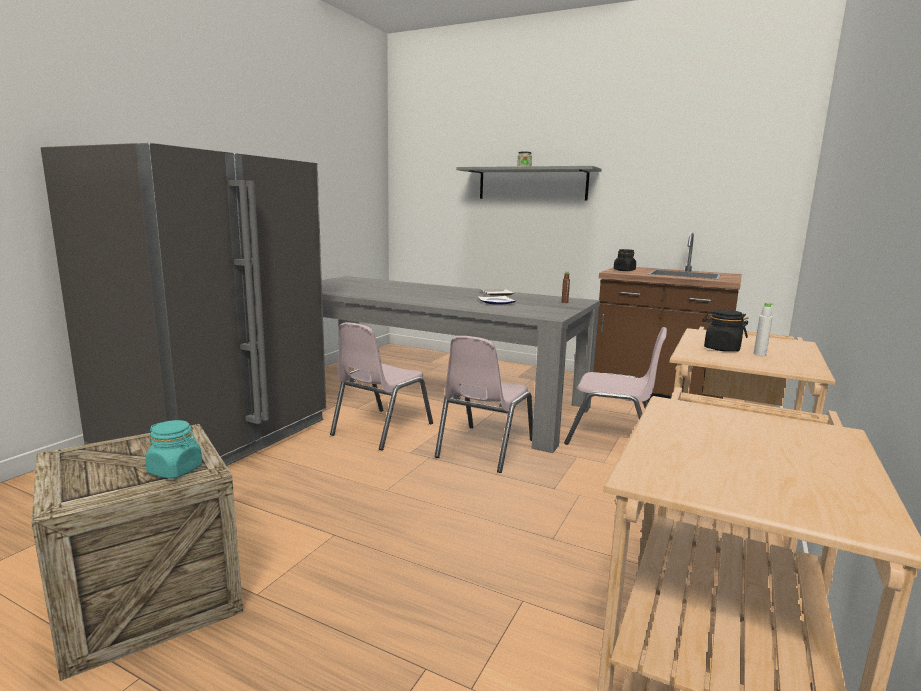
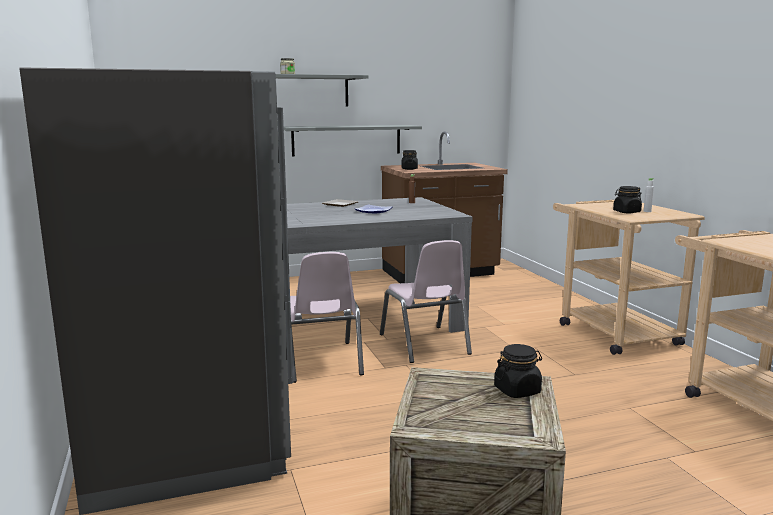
camera: 45 degrees left, 0 degrees up
(175, 470) = (517, 390): turquoise jar -> black jar
(583, 235) = (347, 140): none -> grey shelf
(612, 438) = (476, 308): pink chair -> none

